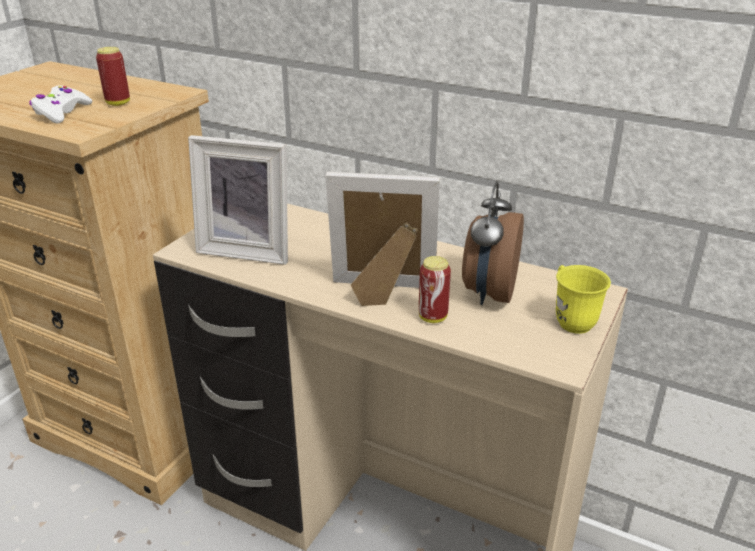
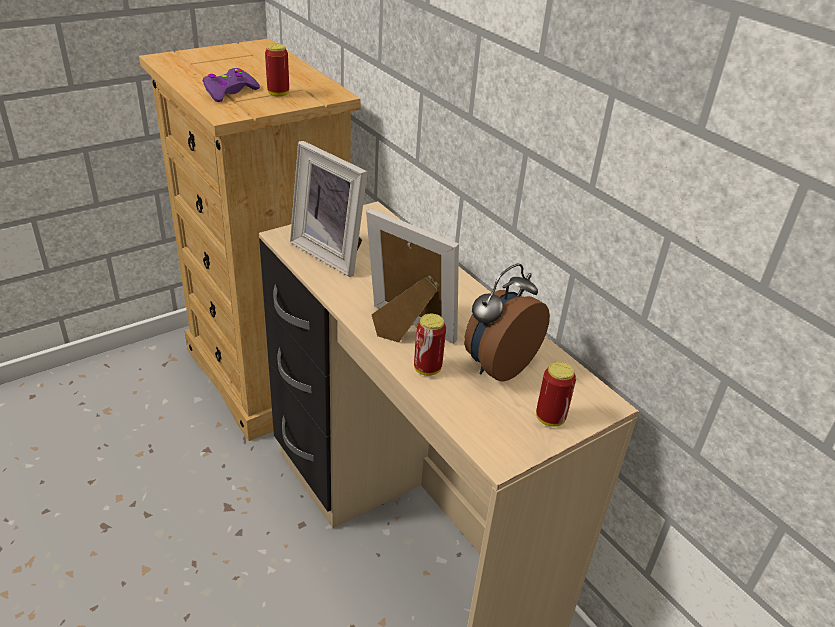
camera: 25 degrees right, 5 degrees up
(62, 112) = (229, 92): white game controller -> purple game controller
(570, 319) = (550, 418): yellow mug -> can

